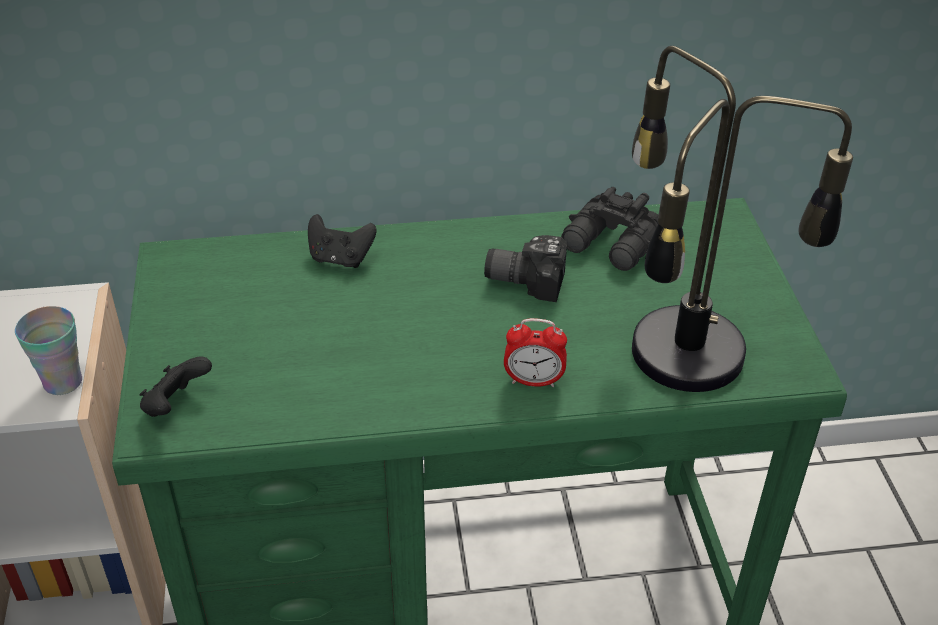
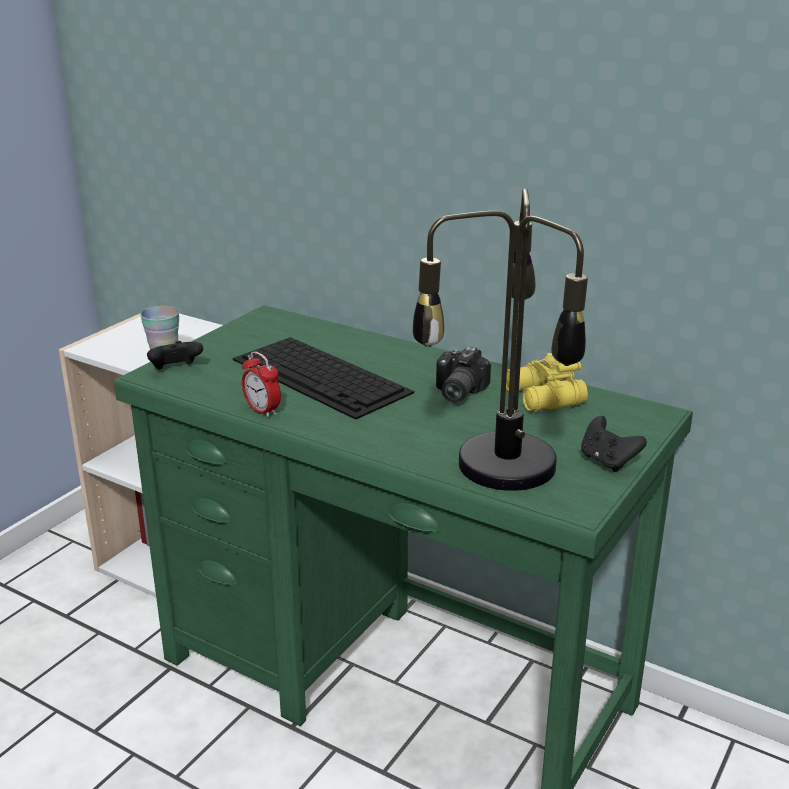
camera: 40 degrees right, 15 degrees down
(340, 258) = (357, 345): black game controller -> black game controller (607, 461)
(363, 325) = (322, 376): none -> keyboard
(526, 278) = (456, 392): camera -> camera turned 120 degrees counterclockwise
(533, 381) = (380, 436): alarm clock -> alarm clock (262, 411)
(612, 245) = (542, 398): black binoculars -> yellow binoculars

